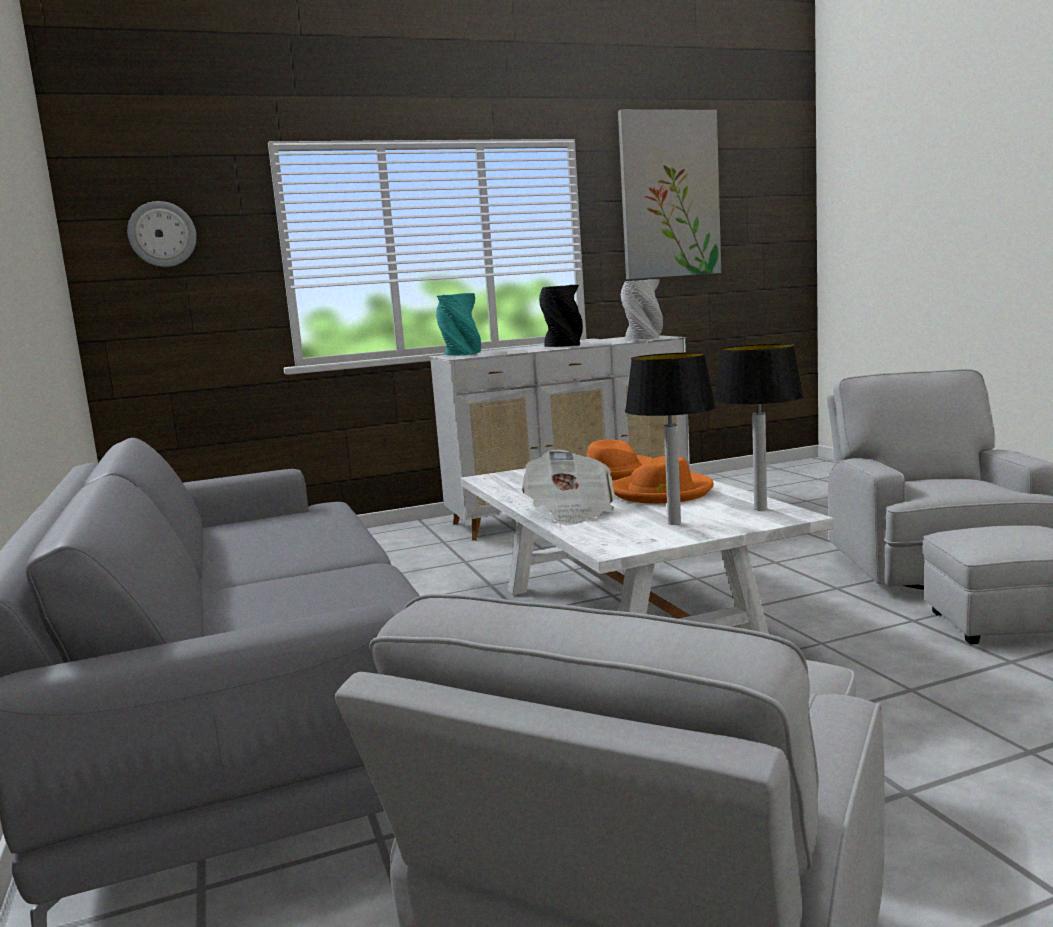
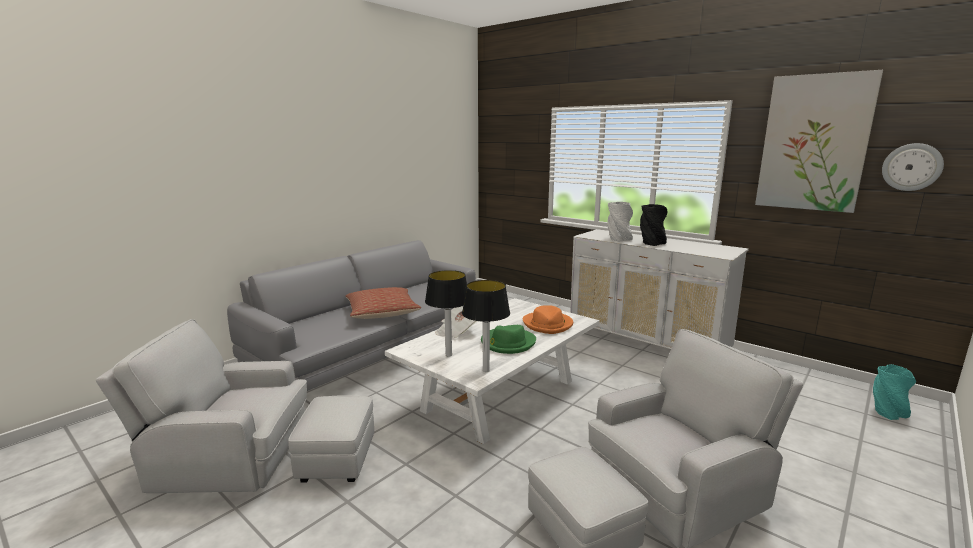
camera: 60 degrees right, 5 degrees up
(162, 234) = (508, 150): wall clock -> wall clock (911, 167)
(321, 575) = (382, 313): none -> pillow
(460, 354) = (602, 233): turquoise vase -> turquoise vase (887, 412)
(643, 338) = (709, 252): grey vase -> grey vase (618, 239)
(662, 492) = (507, 343): orange hat -> green hat

